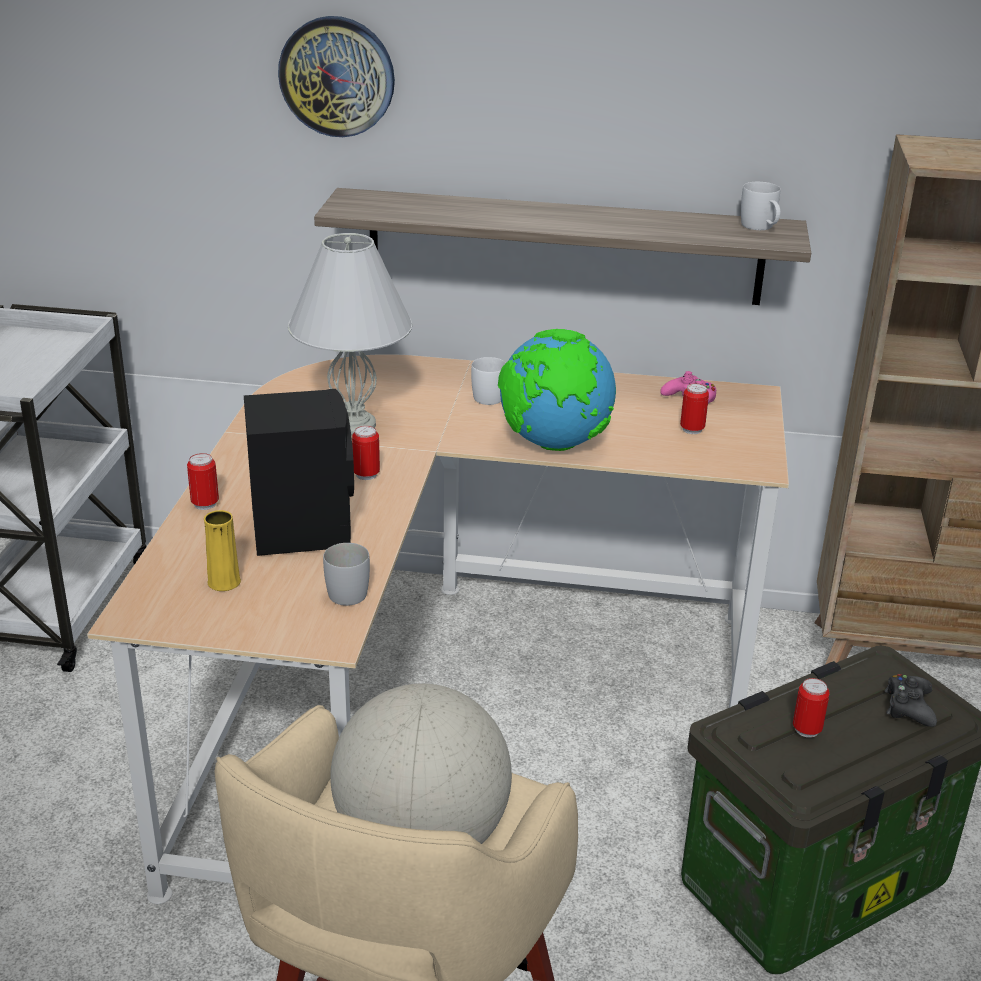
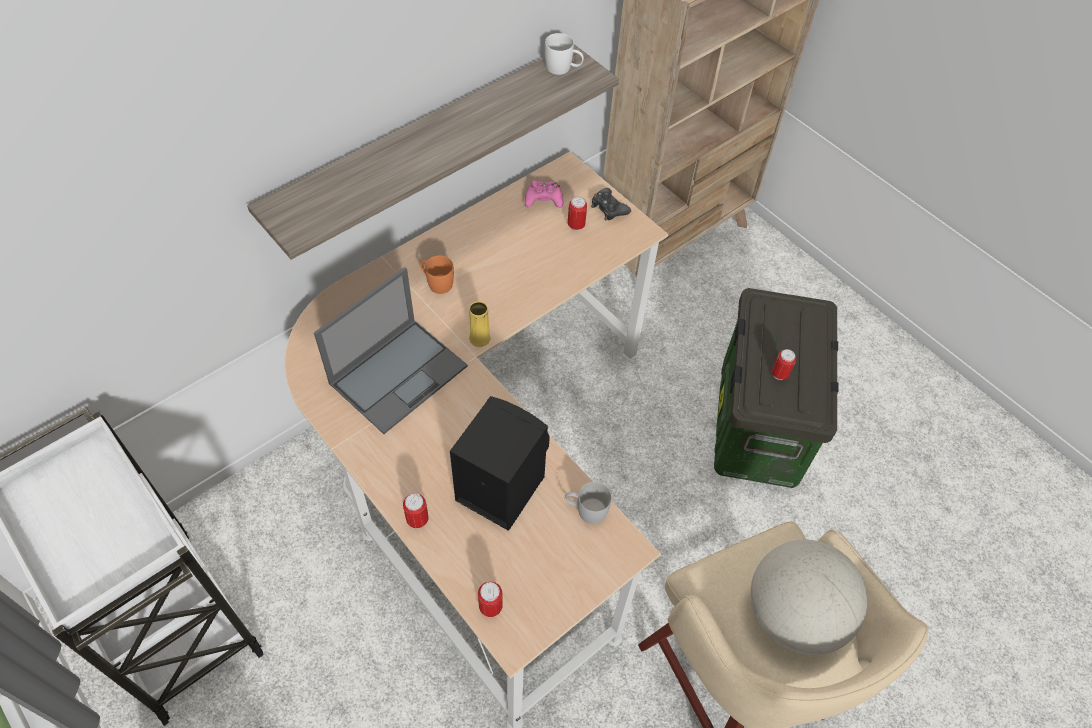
camera: 50 degrees left, 25 degrees up
(224, 582) = (521, 566): yellow vase -> yellow vase (479, 338)
(337, 76) = (223, 123): wall clock -> none
(354, 424) = (399, 373): white table lamp -> laptop
(366, 475) = (468, 411): can -> can (490, 607)
(487, 395) = (436, 282): white mug -> orange mug
(554, 445) = (528, 297): globe -> none
(909, 707) = (797, 322): black game controller -> black game controller (609, 208)

